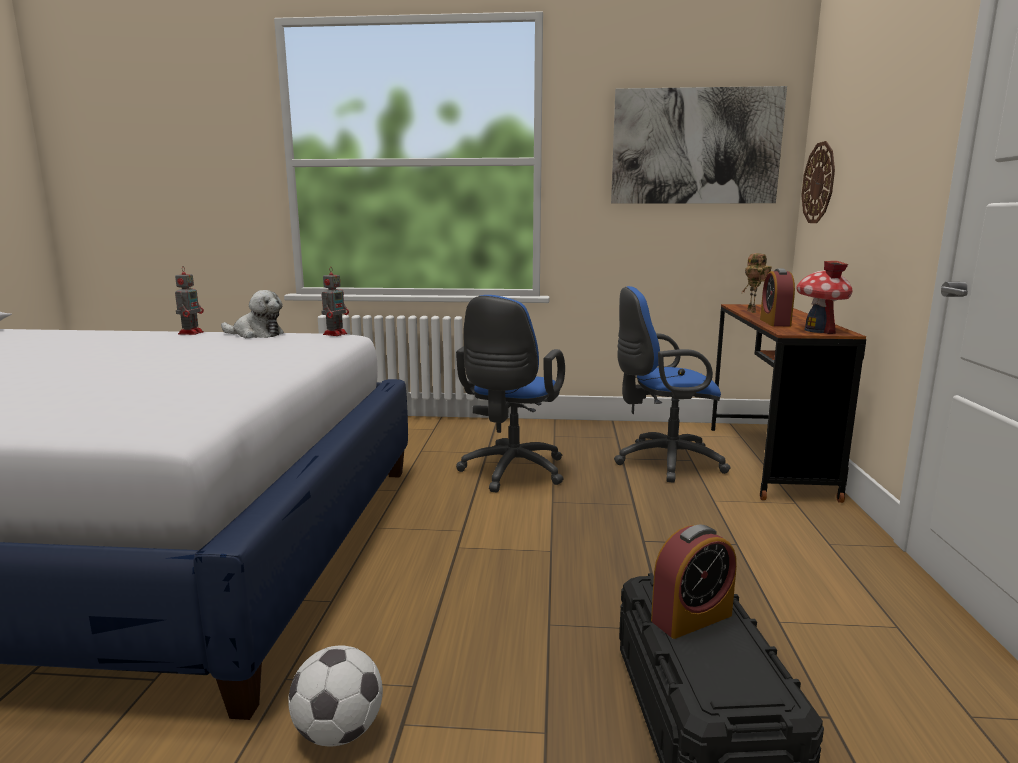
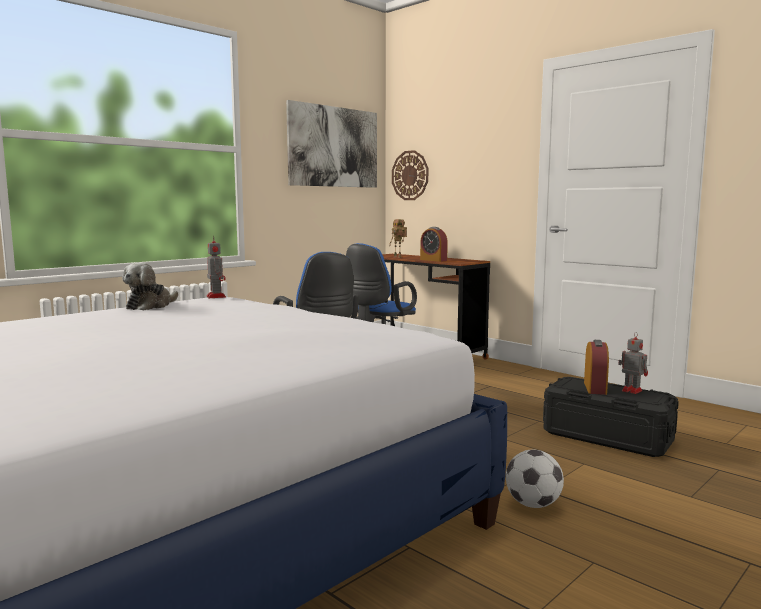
camera: 50 degrees left, 5 degrees down
(191, 333) = (76, 314): toy robot -> toy robot (630, 390)
(256, 334) = (150, 306): plush toy -> plush toy turned 150 degrees clockwise
(819, 330) = (465, 261): toy house -> none

